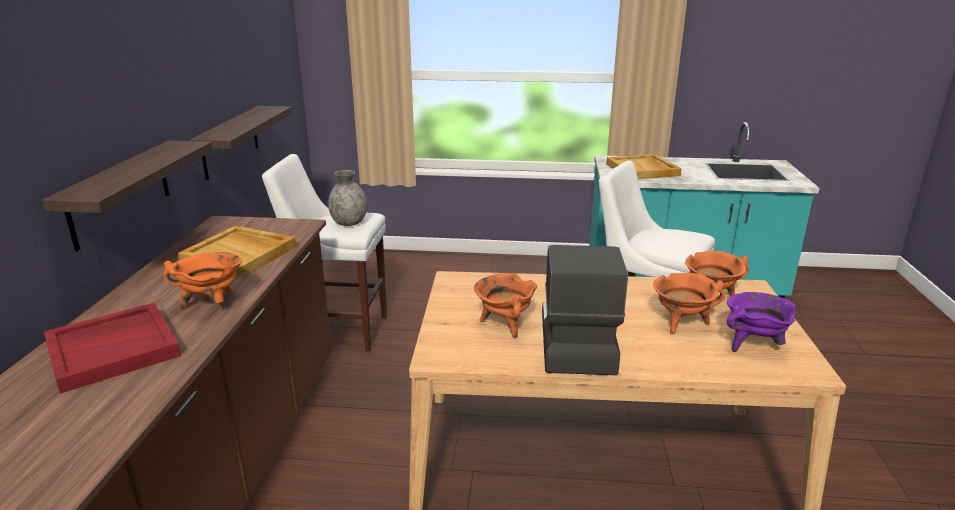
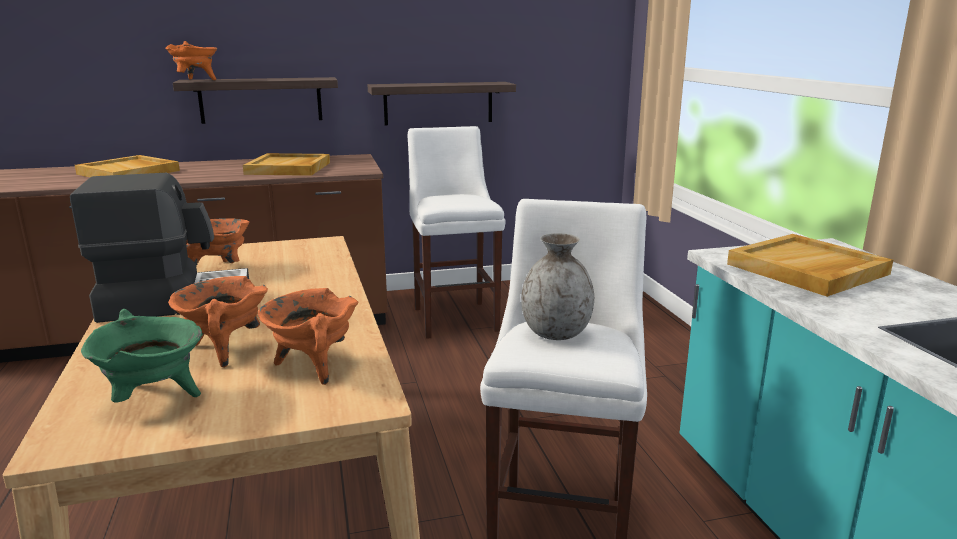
camera: 70 degrees right, 5 degrees down
(114, 349) = (129, 172): red tray -> beige tray
(212, 304) = (194, 176): orange cooking pot -> orange cooking pot (196, 80)
(349, 223) = (454, 200): grey vase -> grey vase (556, 333)
(754, 345) = (154, 400): purple cooking pot -> green cooking pot

